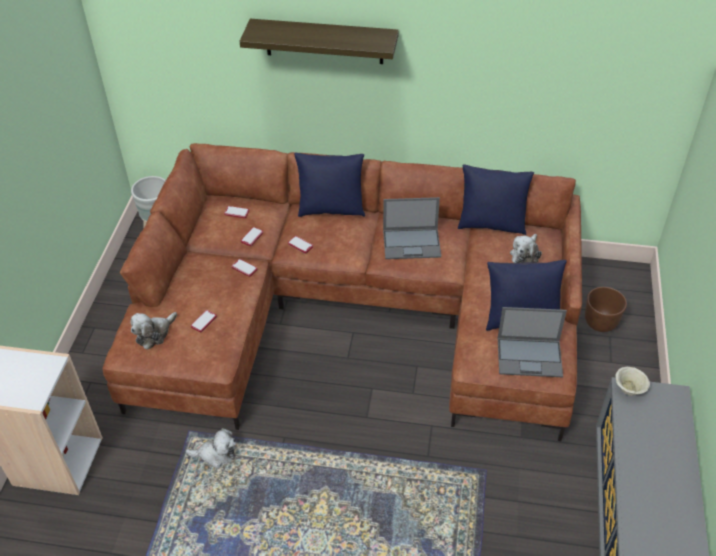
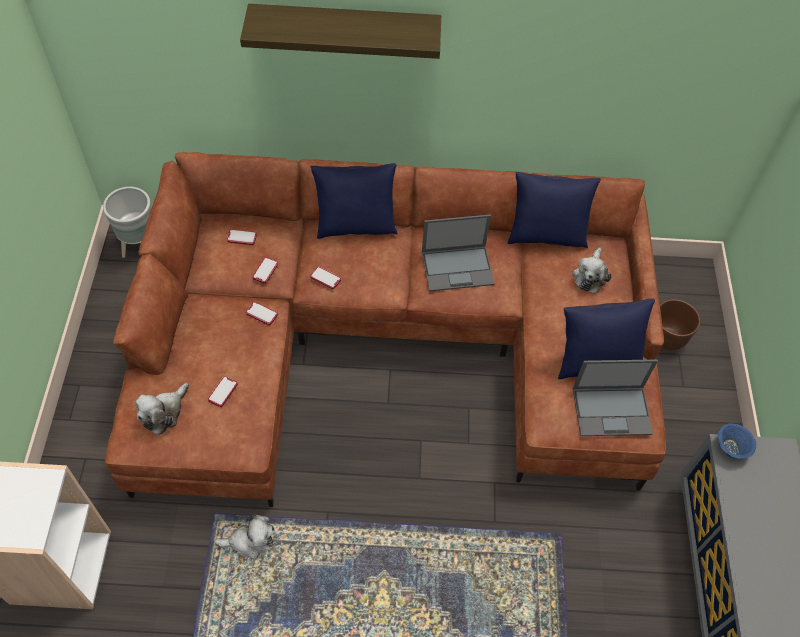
camera: 10 degrees left, 10 degrees up
(628, 389) = (730, 448): beige bowl -> blue bowl

